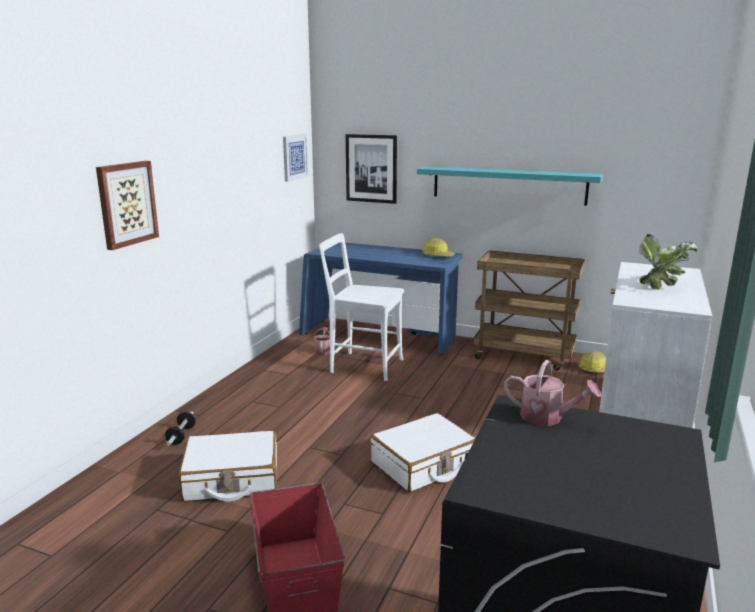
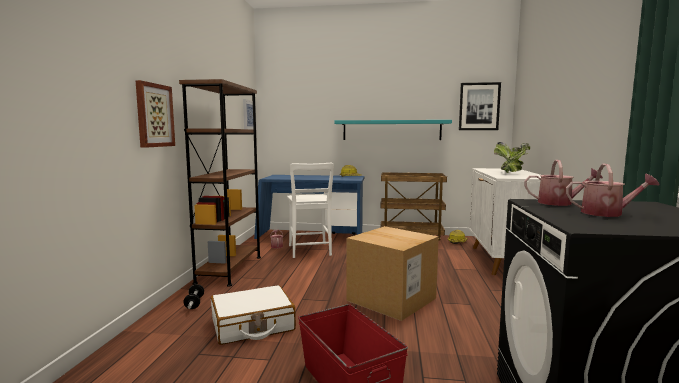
camera: 15 degrees left, 10 degrees down
(245, 386) = (230, 269): none -> brown bookcase
(362, 365) = (310, 251): white chair -> white chair turned 105 degrees counterclockwise
(371, 168) = (300, 124): picture -> picture (479, 106)
(424, 464) = (391, 299): white suitcase -> cardboard box
(566, 456) = (607, 213): none -> watering can

